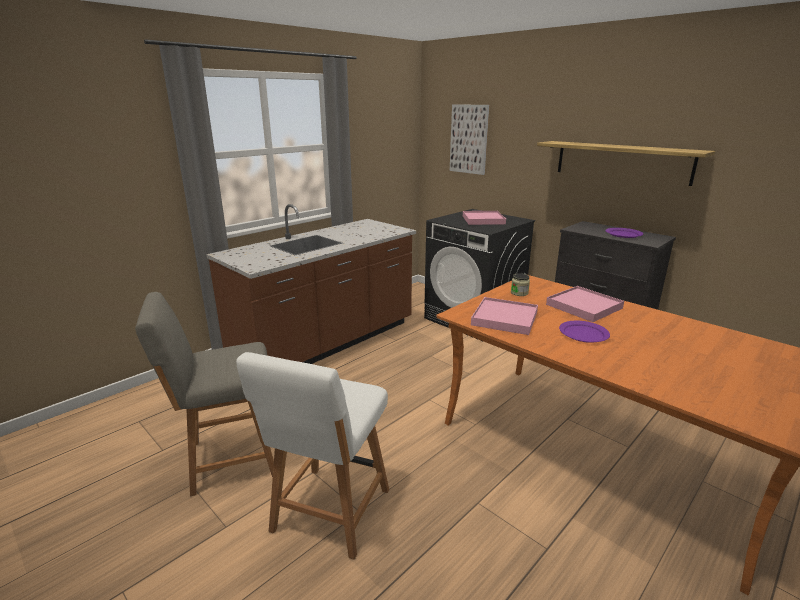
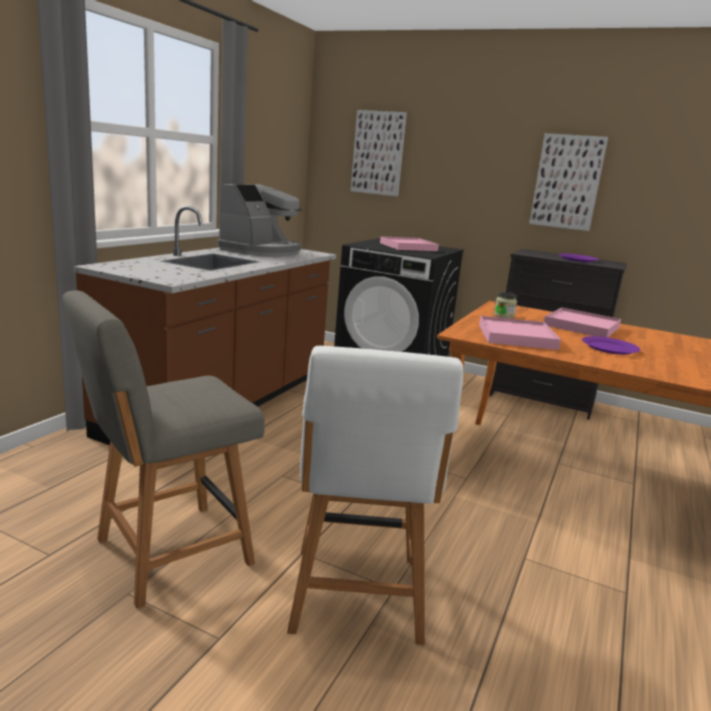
camera: 20 degrees left, 5 degrees down
(357, 229) = (262, 251): none -> coffee machine
(622, 162) = (567, 182): shelf -> picture

